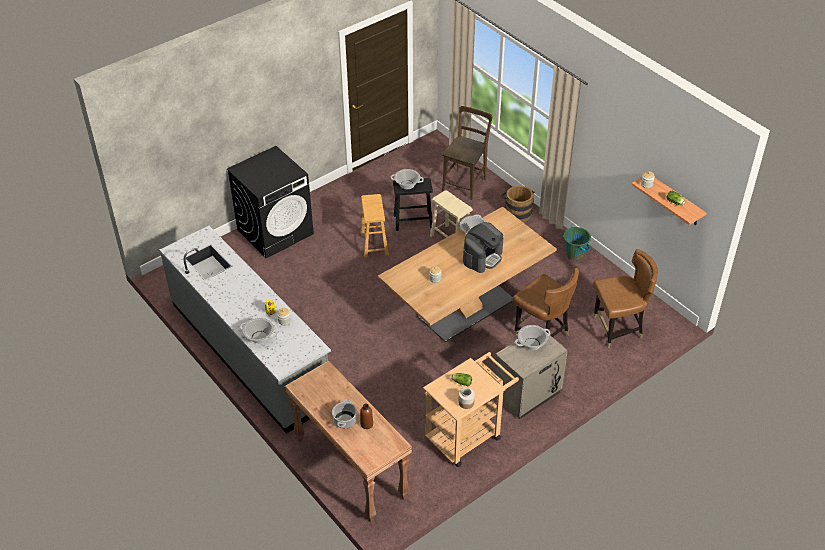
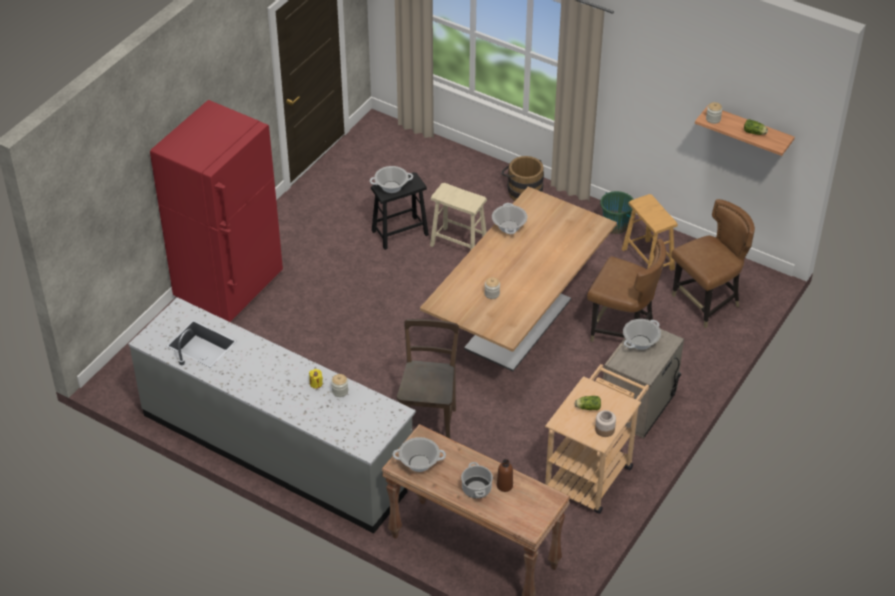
camera: 20 degrees left, 0 degrees up
(259, 337) = (319, 419): cooking pot -> cooking pot (419, 463)
(275, 231) = (230, 288): black washing machine -> red fridge
(374, 243) = (365, 272): brown stool -> brown stool (648, 259)
(465, 183) = (442, 169): brown chair -> brown chair (429, 424)
(482, 257) = (535, 253): coffee machine -> none

